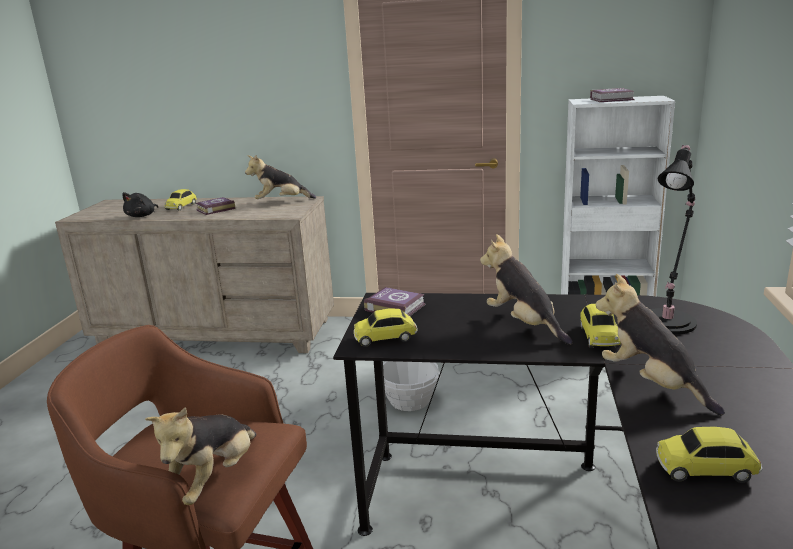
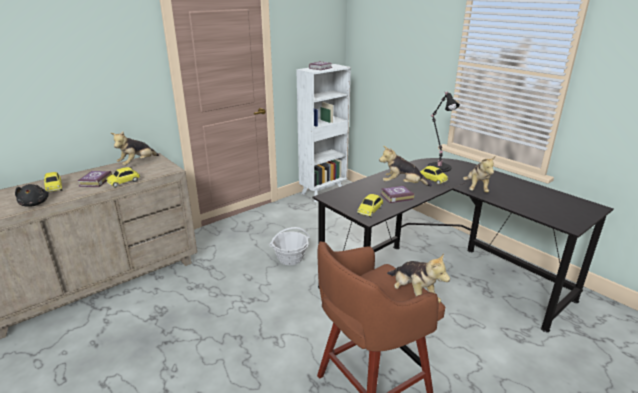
camera: 50 degrees left, 5 degrees up
(394, 307) = (341, 197): book -> book (395, 196)
(652, 384) = (476, 189): plush toy -> plush toy turned 90 degrees counterclockwise
(706, 469) = (530, 205): toy car -> toy car (124, 182)

